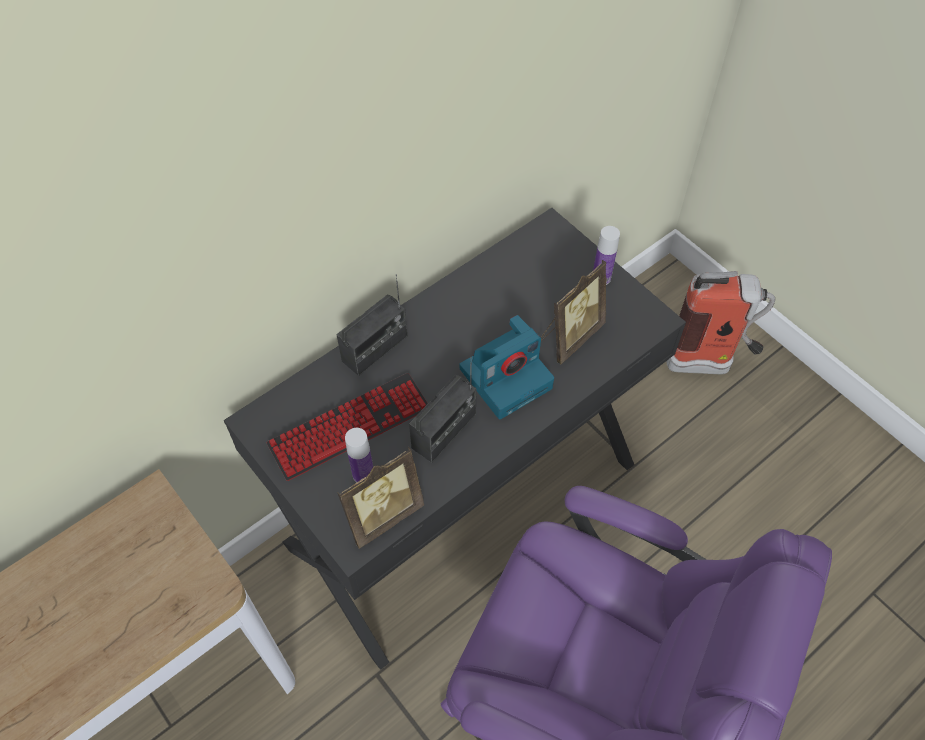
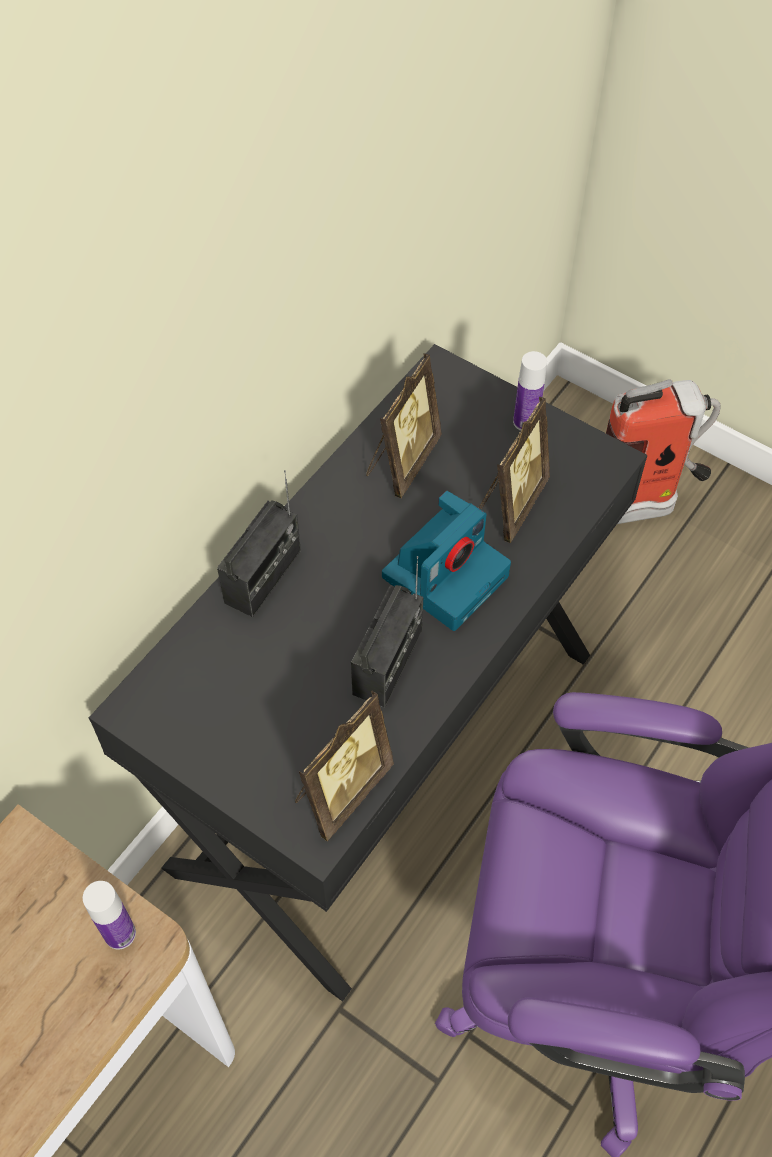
camera: 15 degrees left, 0 degrees up
(349, 427) = (262, 686): keyboard -> none
(363, 474) = (300, 744): bottle -> bottle (120, 933)
(500, 287) = (401, 461): none -> picture frame

